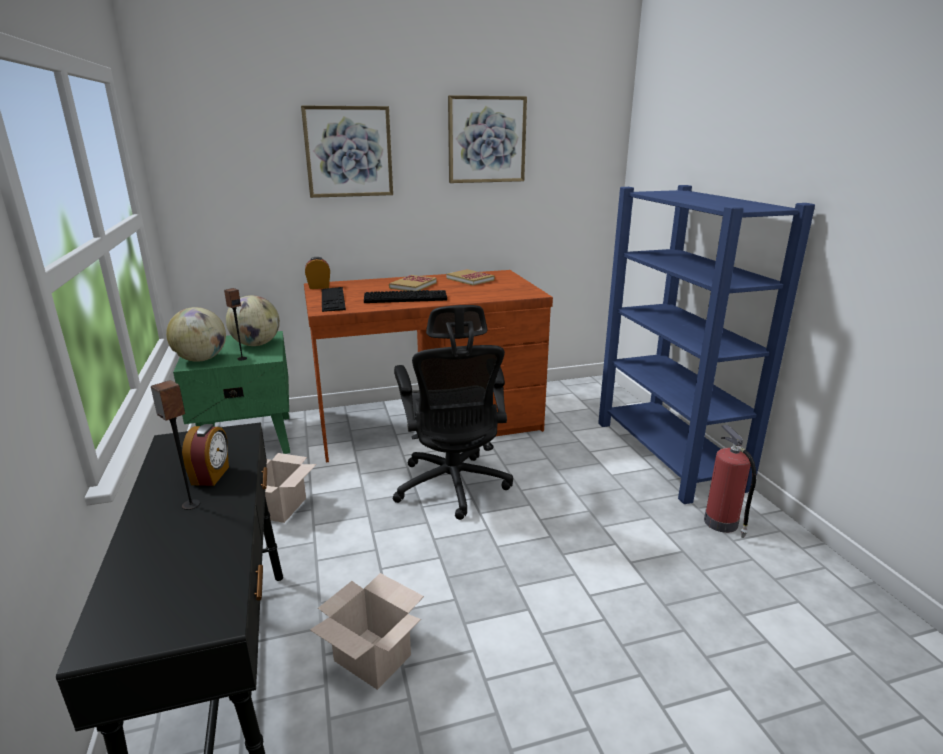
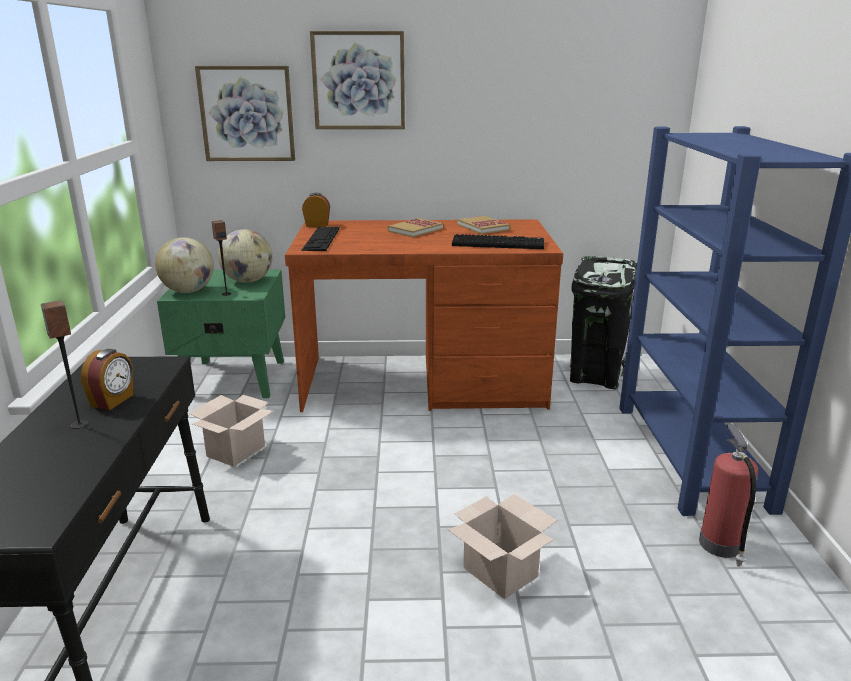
camera: 15 degrees right, 0 degrees up
(374, 658) = (262, 615): cardboard box -> cardboard box (502, 572)
(406, 298) = (398, 242): keyboard -> keyboard (499, 243)
(452, 489) = (417, 458): office chair -> none
(486, 140) = (516, 69): picture -> picture (247, 114)
(568, 399) = (595, 376): none -> black trash can

